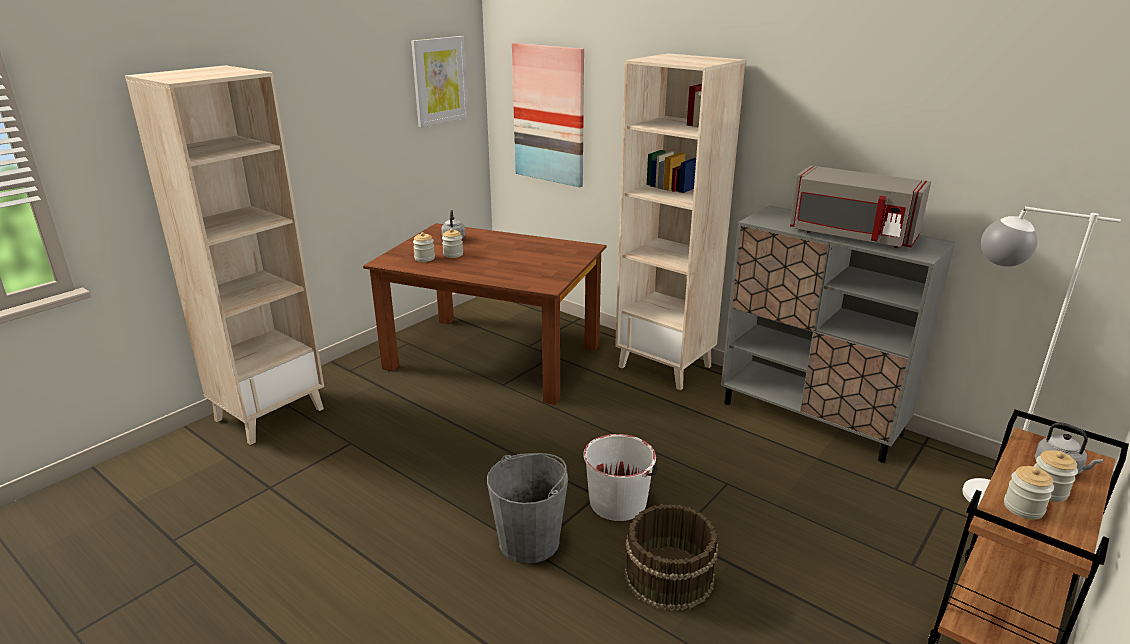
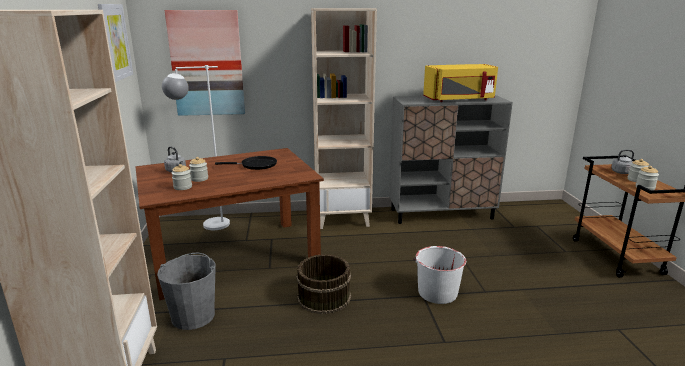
camera: 45 degrees left, 5 degrees down
(529, 256) = (256, 165): none -> black frying pan
(530, 541) = (435, 338): grey bucket -> grey bucket (193, 316)
(668, 575) = (513, 310): brown bucket -> brown bucket (323, 297)
(851, 236) = (459, 99): grey microwave -> yellow microwave
(969, 491) = (533, 216): white floor lamp -> white floor lamp (206, 225)

